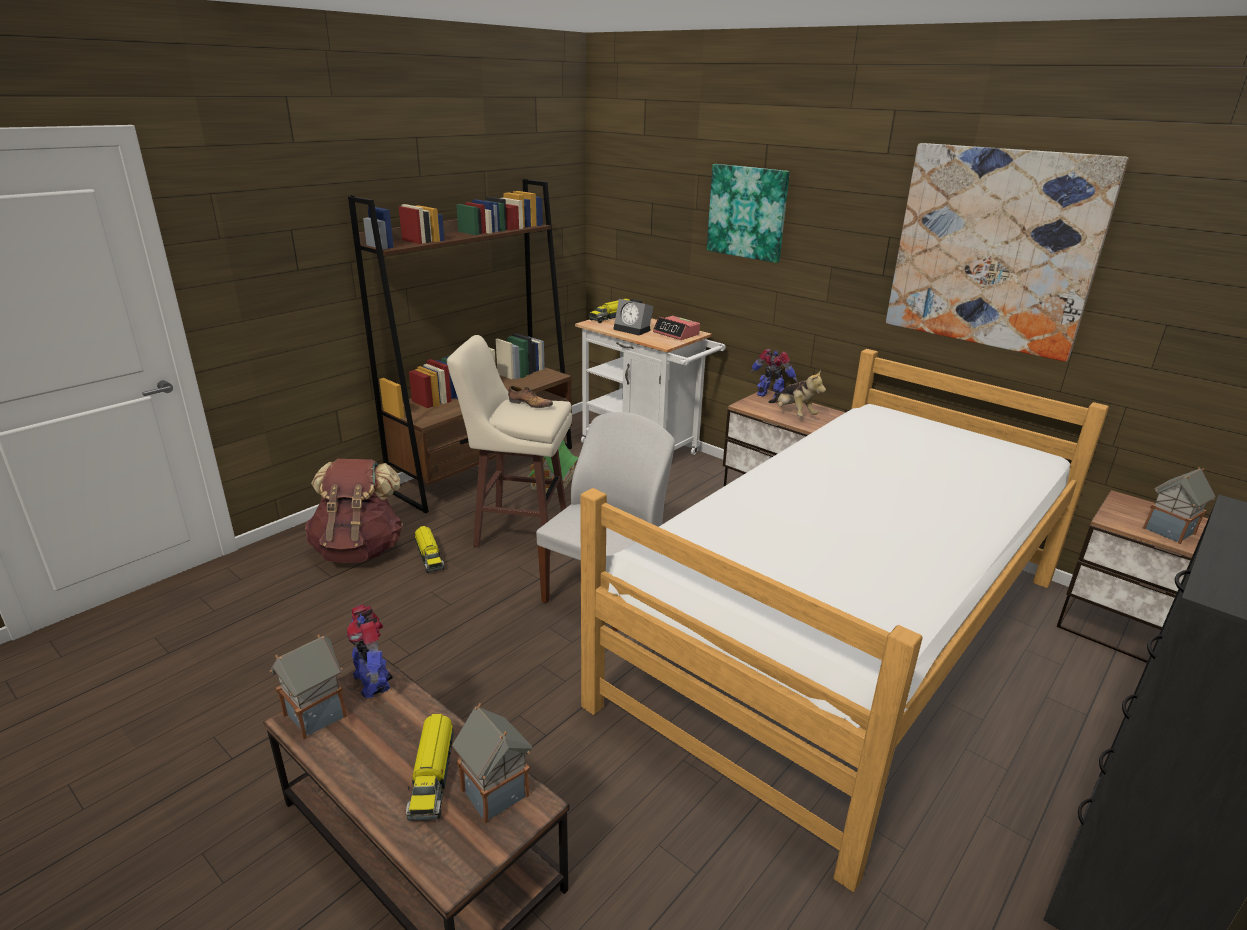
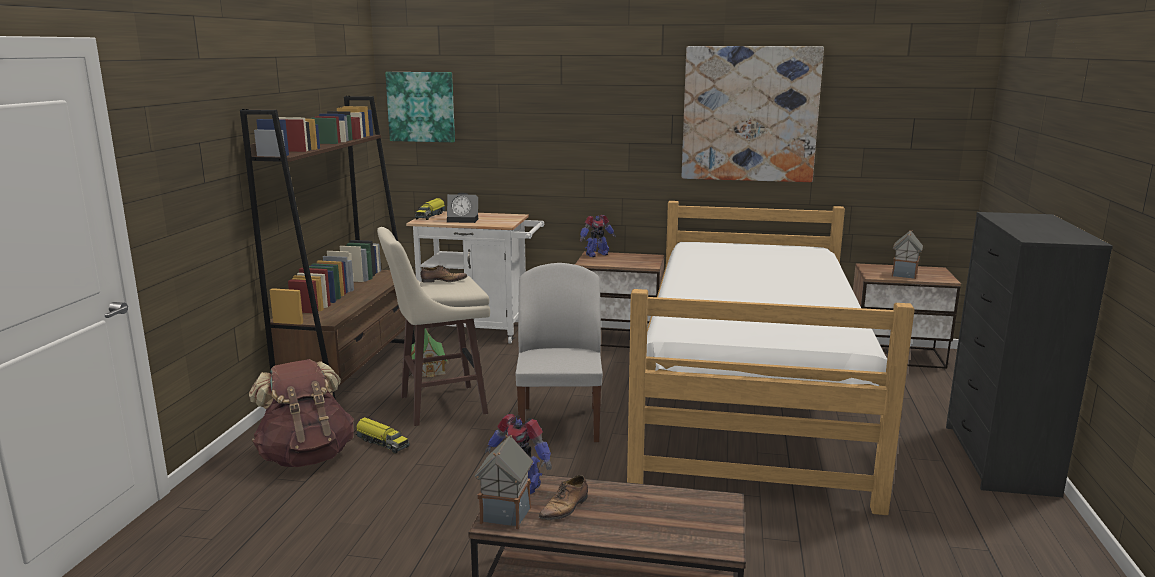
camera: 30 degrees left, 10 degrees down
(373, 733) = (565, 508): none -> shoe
(432, 775) = (640, 512): toy truck -> none
(496, 793) = (694, 505): toy house -> none
(676, 334) = (502, 218): alarm clock -> none
(747, 212) = (550, 109): picture -> picture (421, 107)
(770, 396) = (596, 254): toy robot -> toy robot turned 150 degrees clockwise
(793, 414) = (626, 261): plush toy -> none

